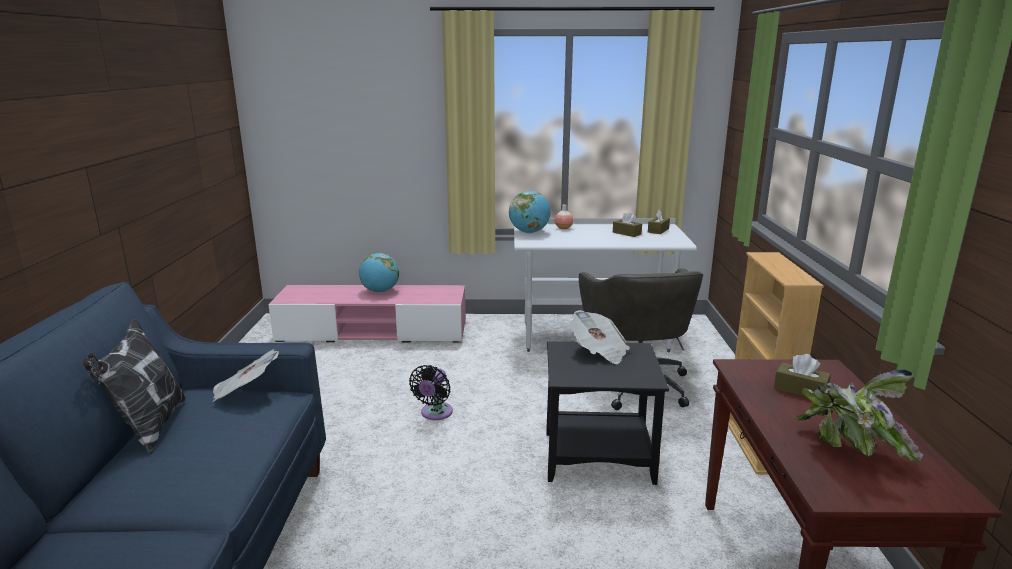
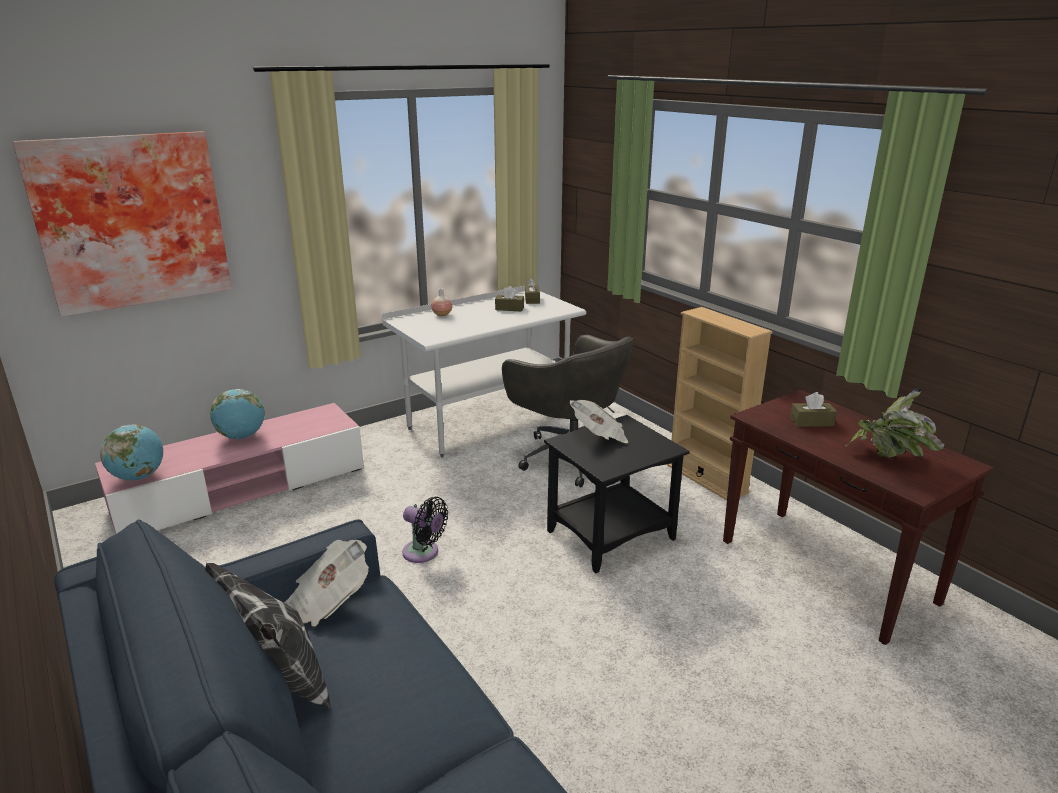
camera: 35 degrees left, 5 degrees up
(337, 117) = (131, 221): none -> picture
(435, 413) = (424, 553): black fan -> black fan turned 45 degrees counterclockwise
(529, 232) = (416, 327): globe -> globe (139, 476)

